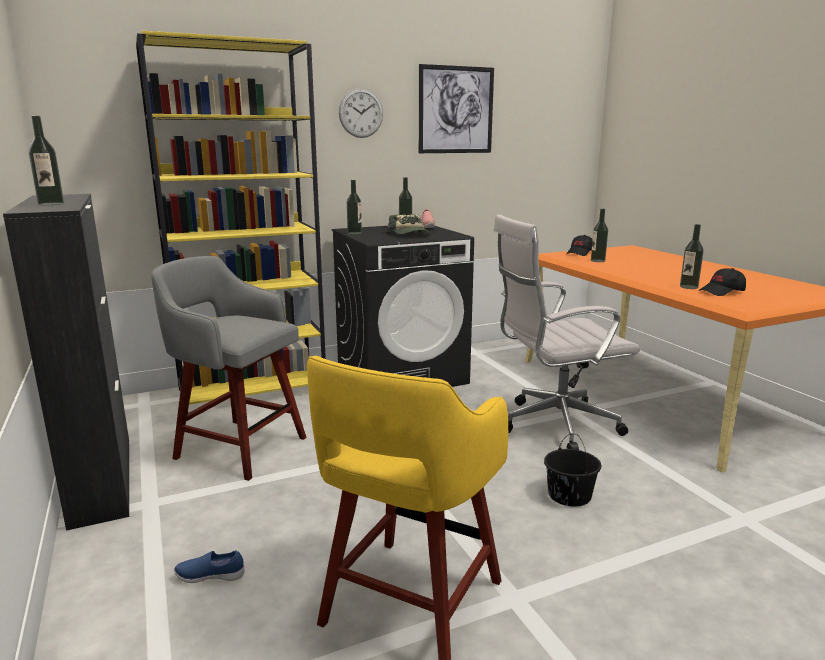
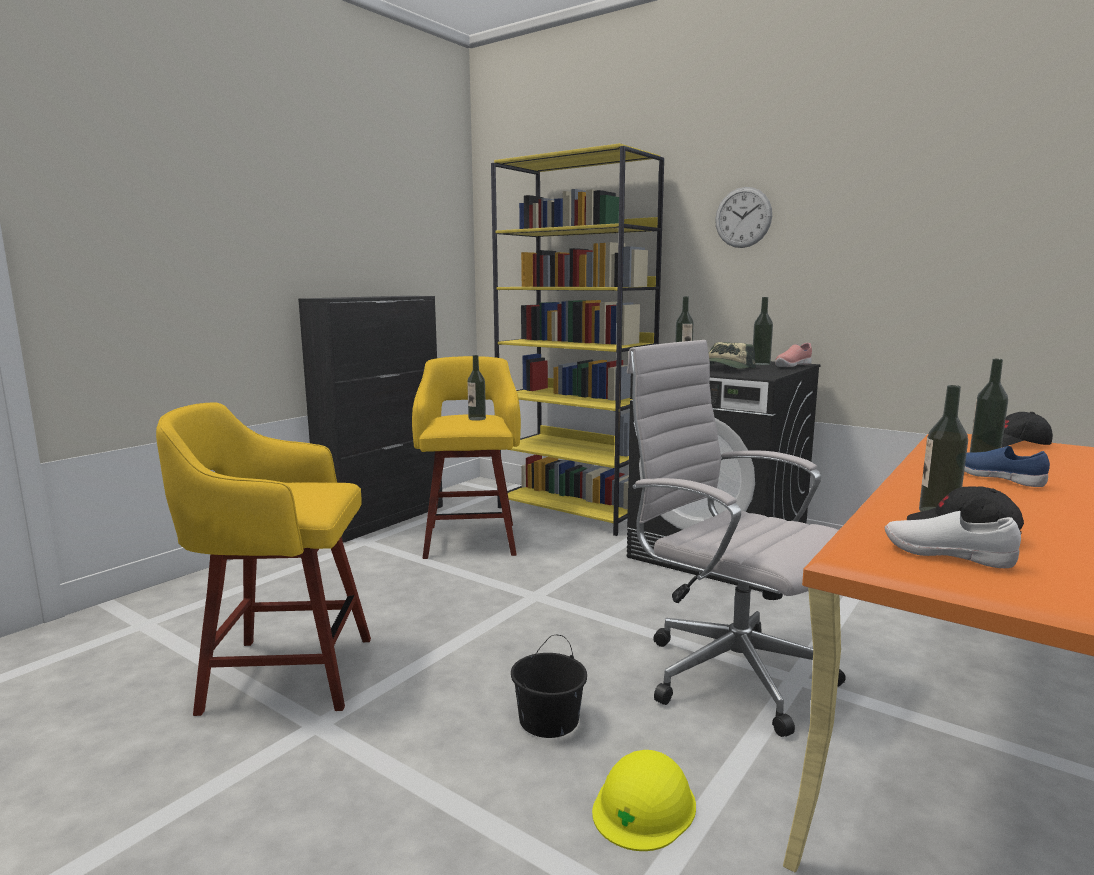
camera: 60 degrees right, 5 degrees down
(51, 204) = (354, 297): bottle -> bottle (477, 418)
(210, 576) = (288, 589): blue shoe -> blue shoe (999, 479)
(238, 447) = (471, 538): grey stool -> yellow stool
(456, 110) = (889, 202): picture -> none
(667, 491) = (644, 806): none -> yellow hard hat
(751, 300) = (946, 556): none -> white shoe

